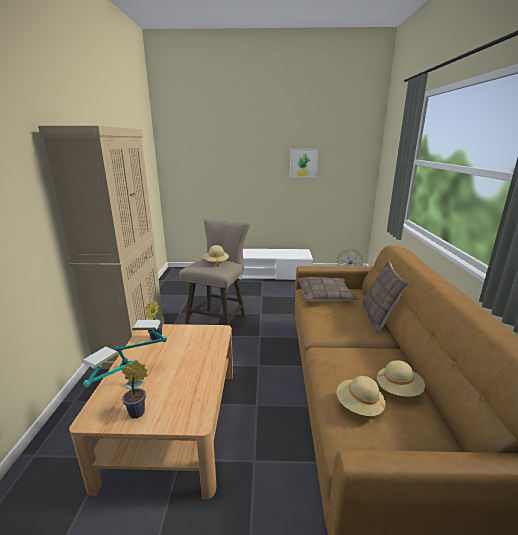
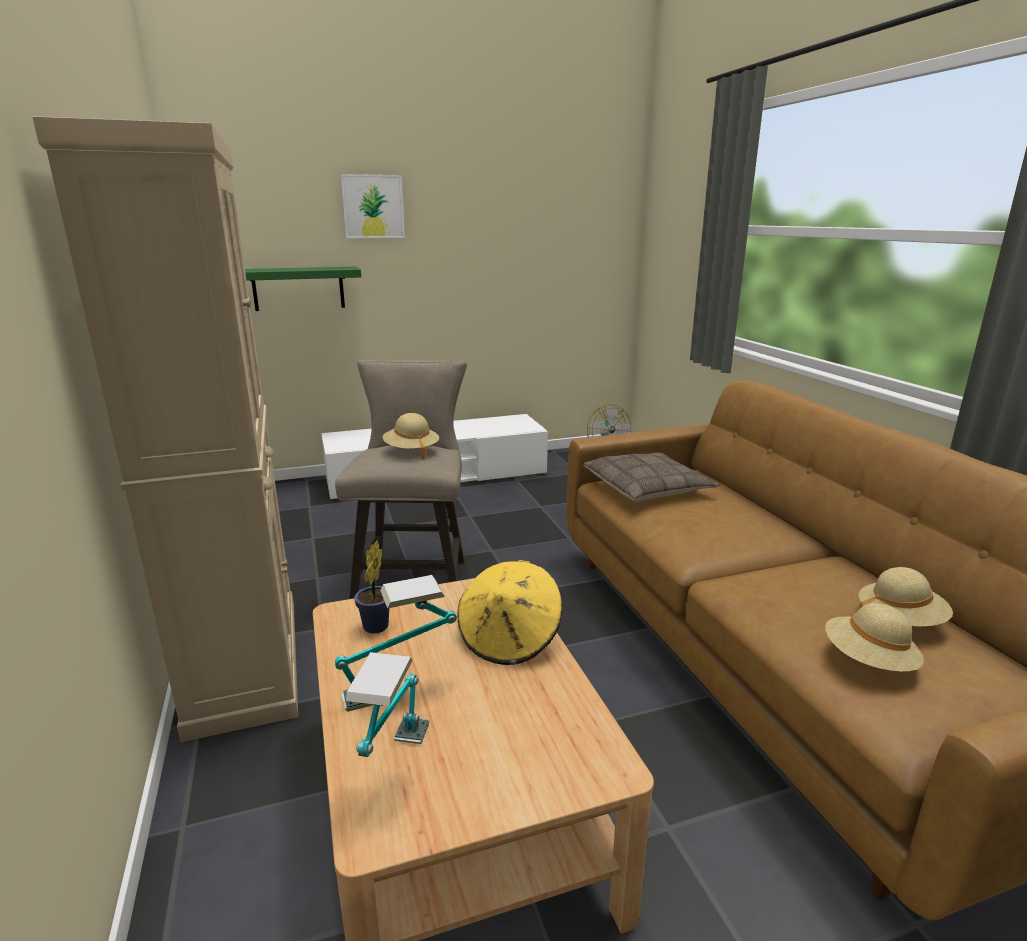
camera: 20 degrees left, 0 degrees up
(139, 412) = (475, 786): potted plant -> none
(203, 355) = (510, 639): none -> yellow hat
(204, 183) = (298, 288): none -> green shelf
(303, 163) = (505, 241): picture -> picture (373, 207)
(378, 318) = (766, 512): pillow -> none

